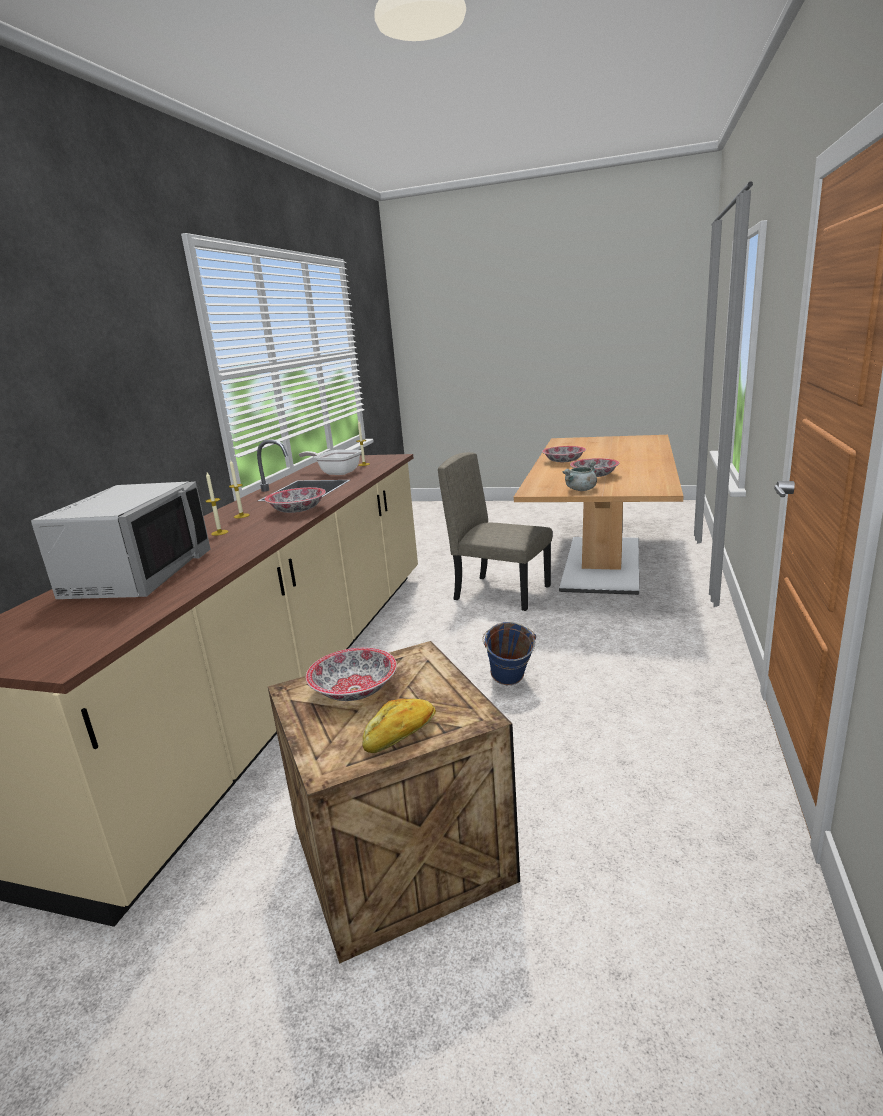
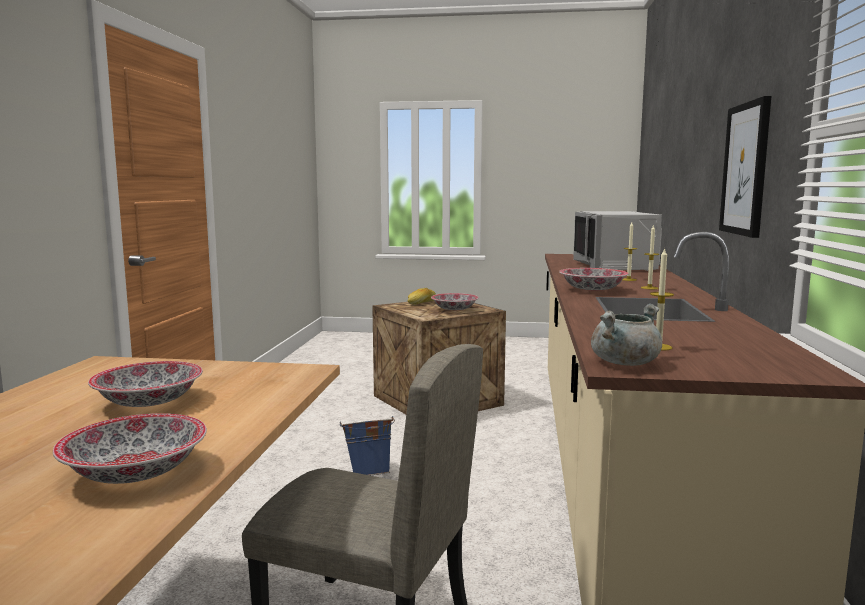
camera: 170 degrees right, 10 degrees down
(133, 414) = (746, 169): none -> picture
(336, 472) = (674, 331): frying pan -> none
(581, 490) = (220, 370): grey cooking pot -> grey cooking pot (624, 362)

